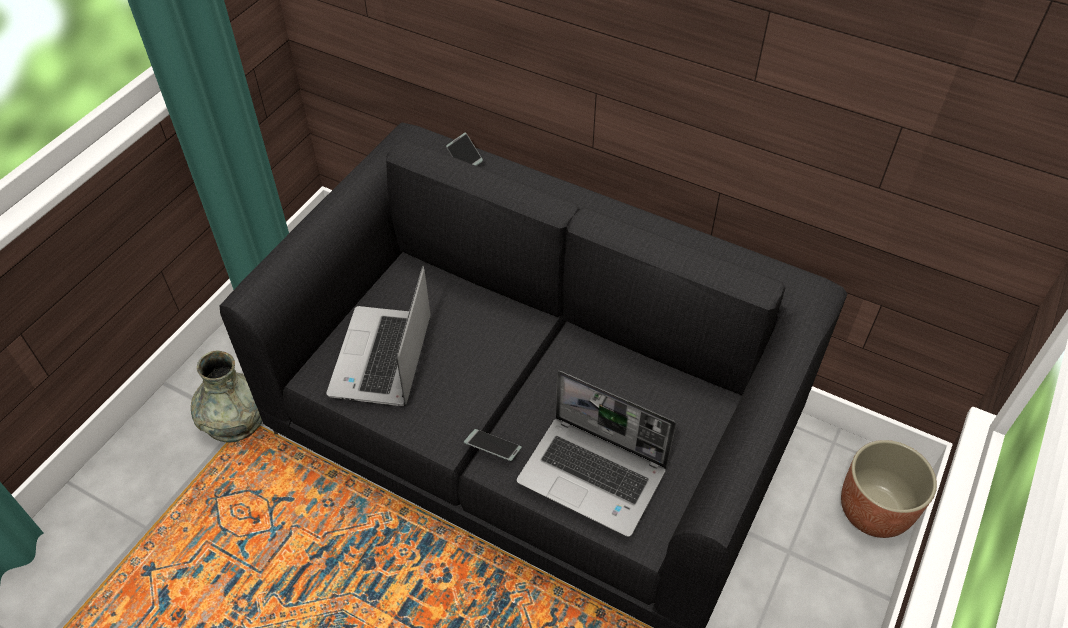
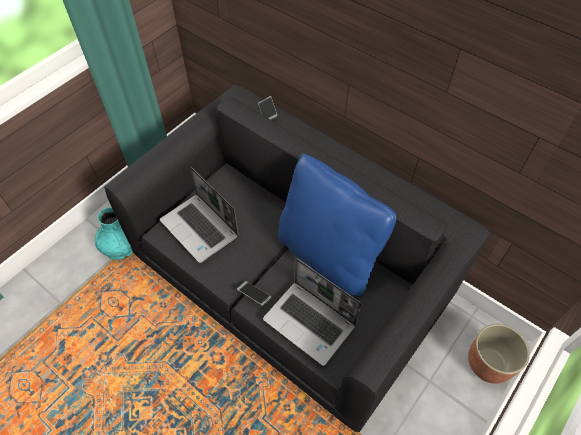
camera: 10 degrees right, 5 degrees up
(234, 419) = (120, 246): grey vase -> turquoise vase
(383, 359) = (200, 228): laptop -> laptop turned 60 degrees counterclockwise
(599, 370) = (328, 255): none -> blue pillow

